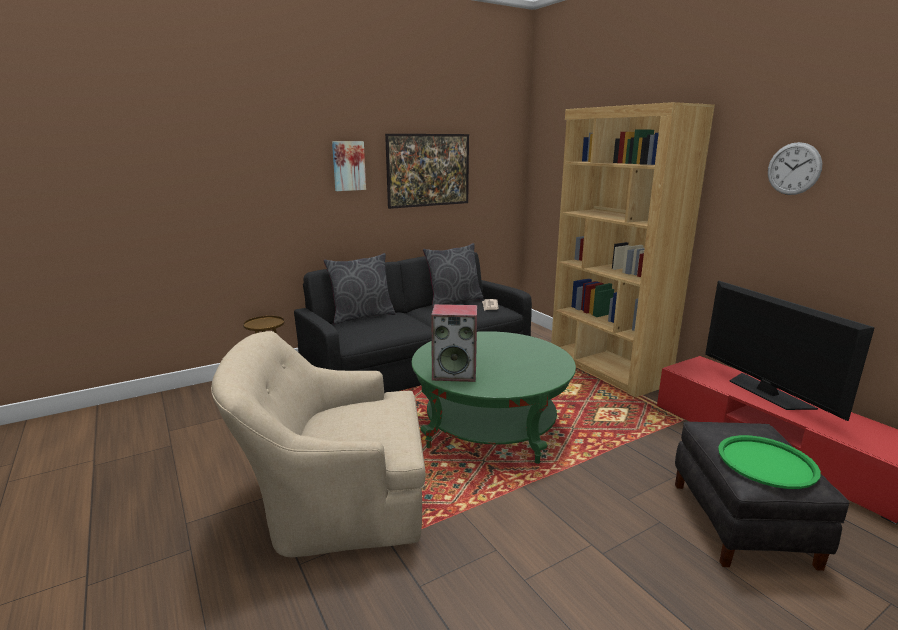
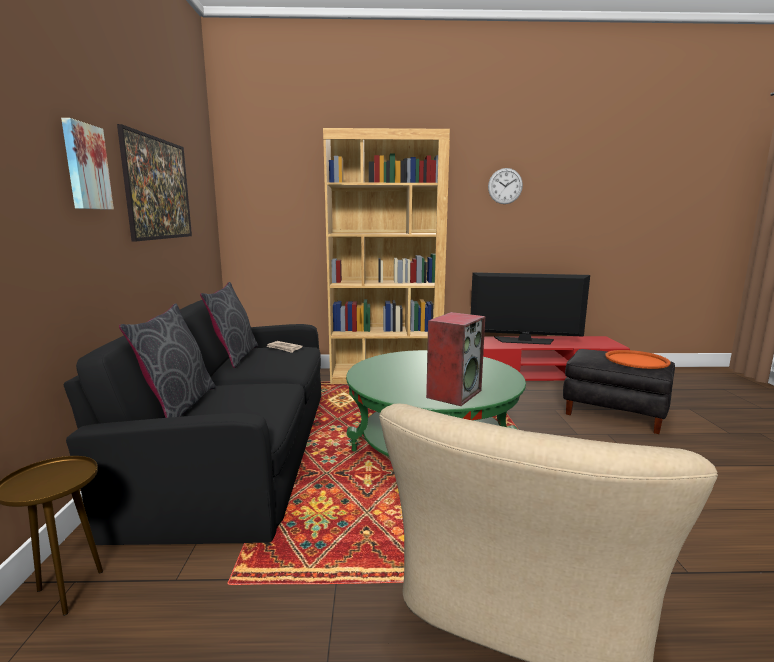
camera: 60 degrees left, 5 degrees down
(766, 462) = (636, 360): green tray -> orange tray

